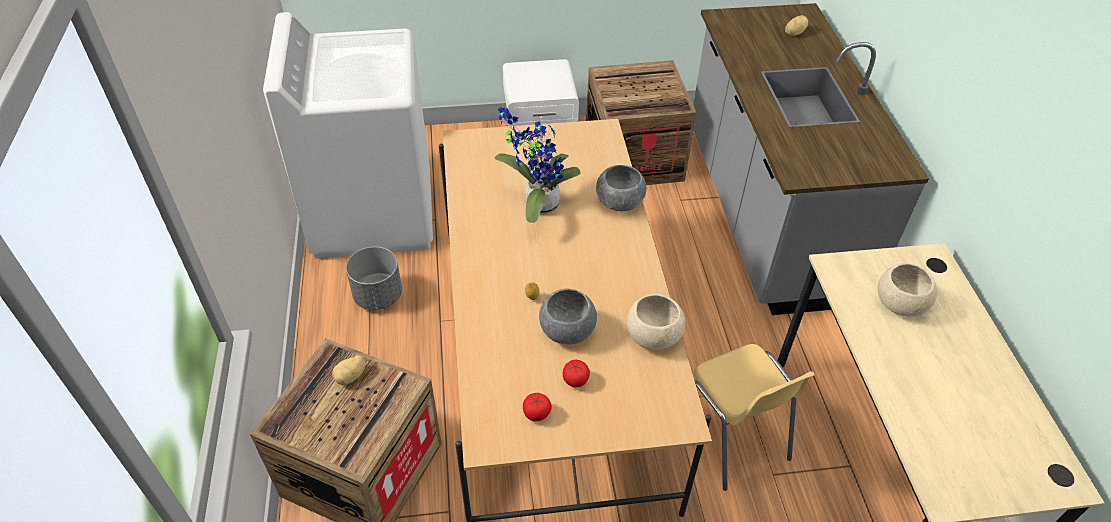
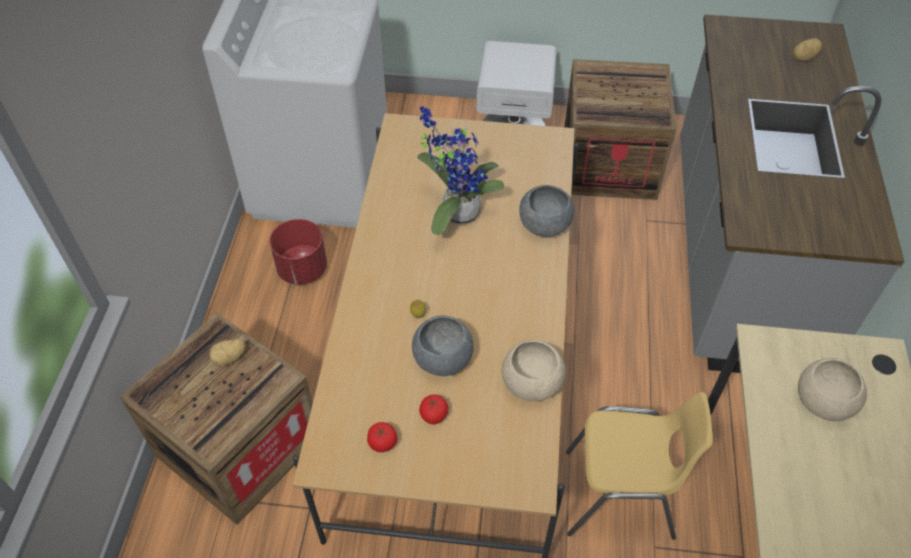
camera: 15 degrees right, 5 degrees up
(377, 296) = (302, 269): grey planter -> red planter
(730, 437) = (620, 496): yellow chair -> yellow chair turned 75 degrees counterclockwise

